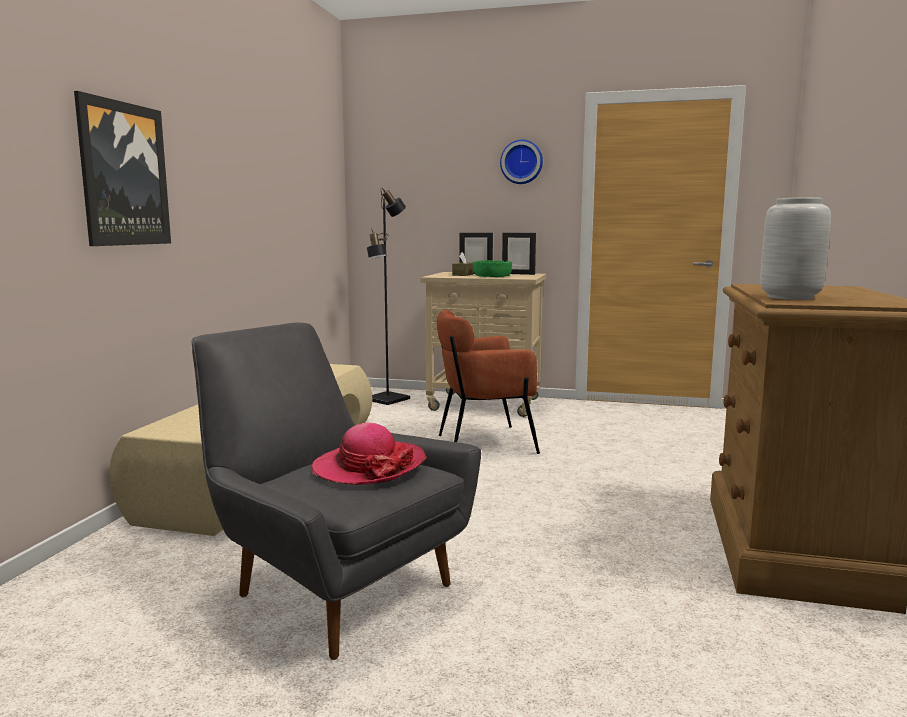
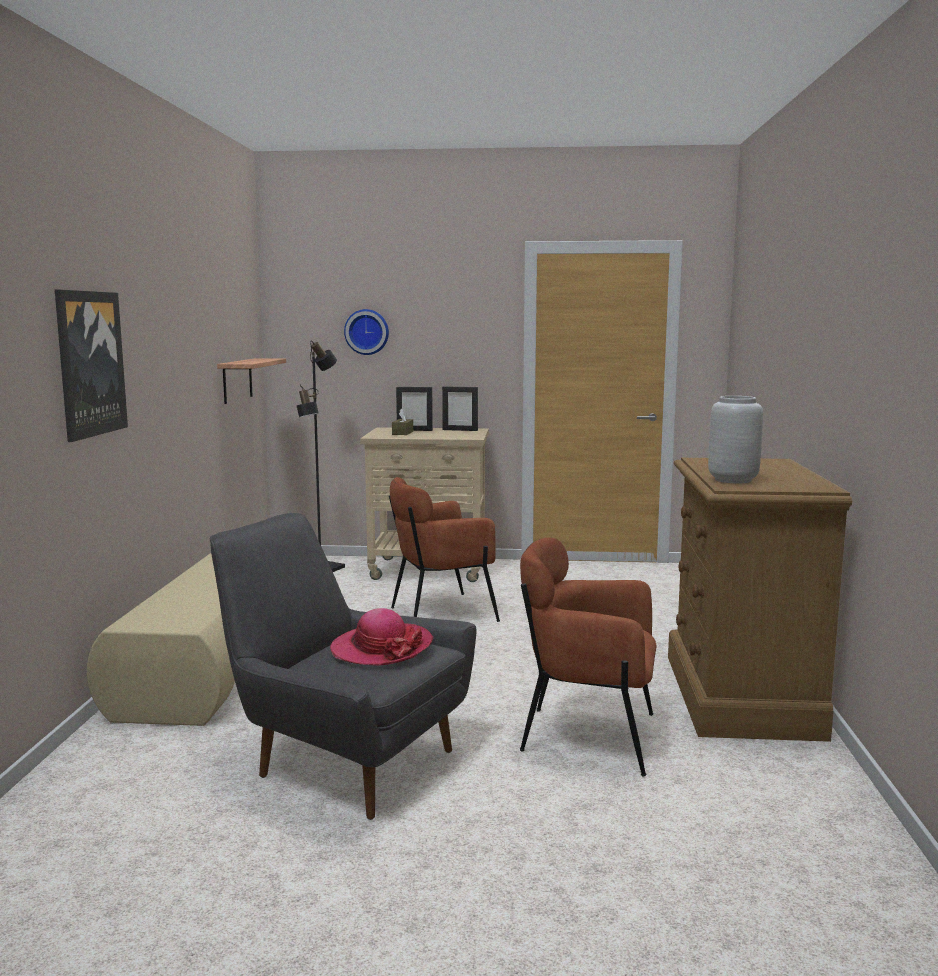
camera: 10 degrees left, 0 degrees up
(314, 223) = (237, 380): none -> shelf
(492, 276) = (435, 434): green bowl -> none
(521, 162) = (459, 311): wall clock -> wall clock (367, 332)
(606, 581) = (588, 736): none -> brown armchair

